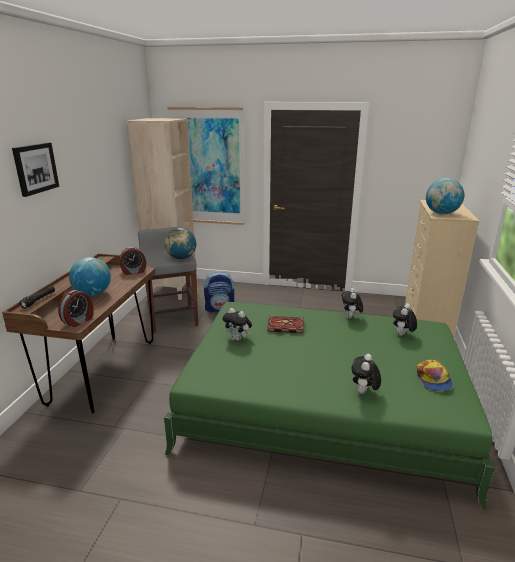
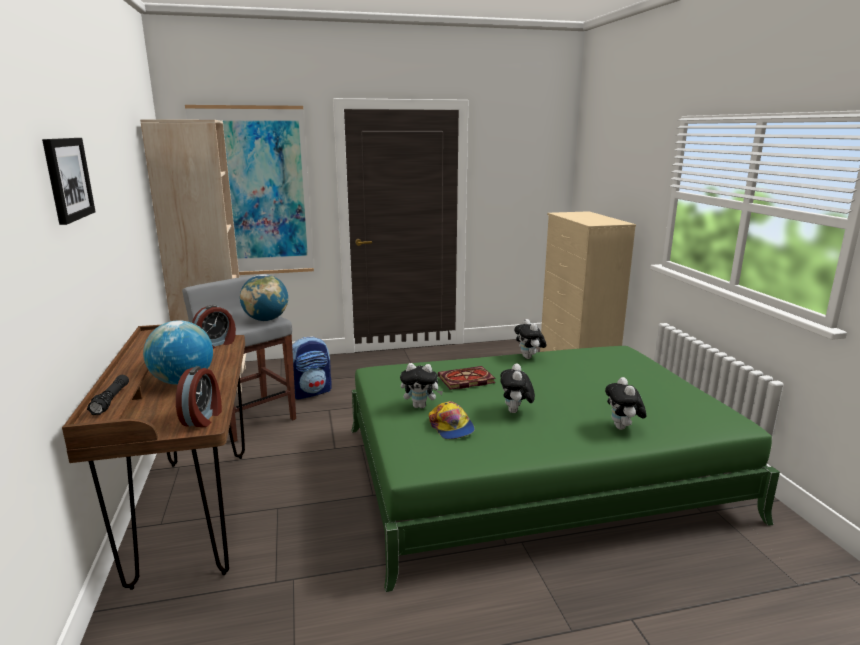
camera: 25 degrees left, 5 degrees down
(402, 335) = (600, 364): plush toy -> plush toy (515, 411)
(433, 380) = (676, 398): cap -> cap (451, 427)
(441, 213) = (591, 221): globe -> none

